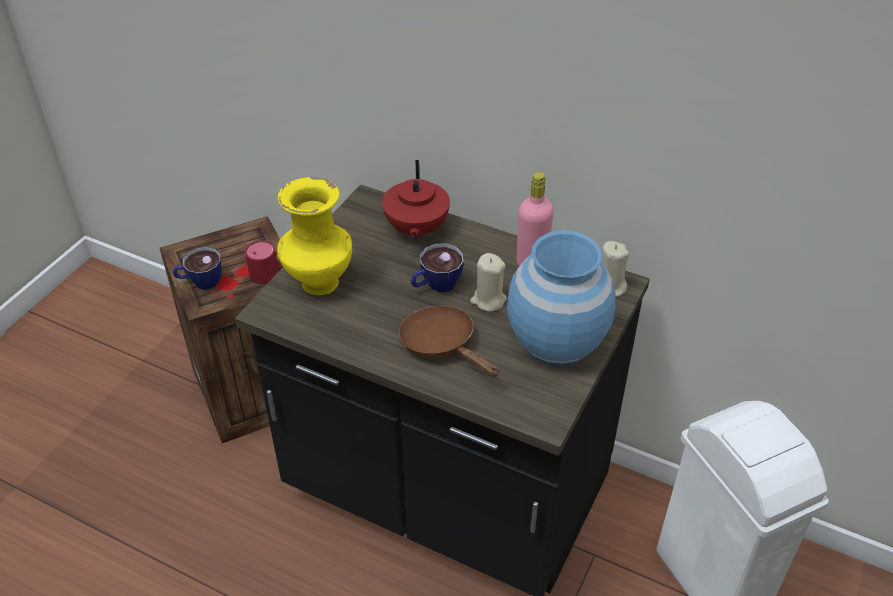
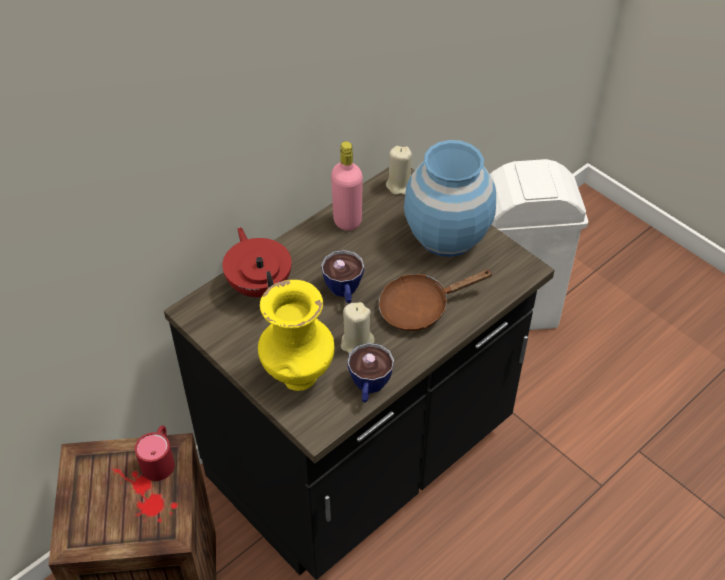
camera: 70 degrees left, 5 degrees up
(200, 282) = (135, 530): cup -> cup (369, 388)
(415, 229) = (260, 285): red teapot -> red teapot turned 135 degrees counterclockwise
(488, 300) = (380, 262): beige candle -> beige candle (356, 343)

